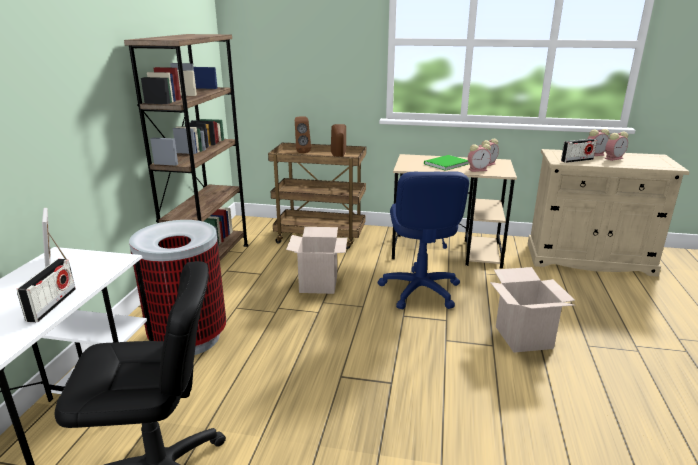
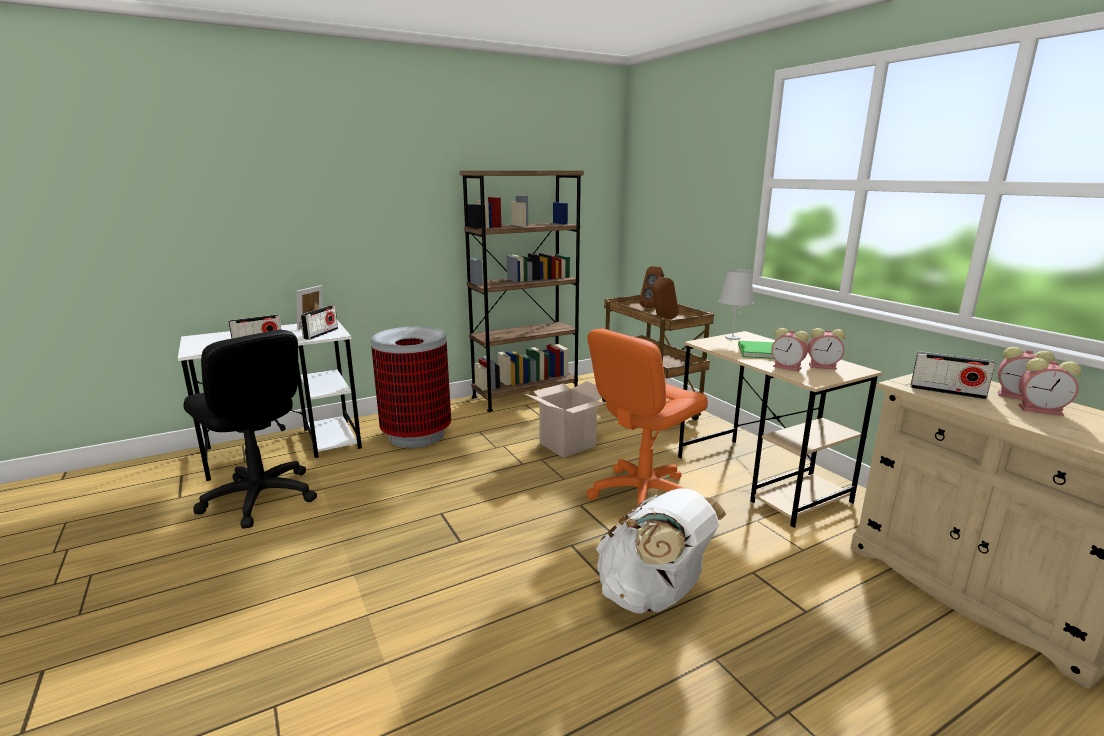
camera: 50 degrees right, 5 degrees down
(98, 266) = (321, 334): none -> radio
(407, 160) = (732, 337): none -> white table lamp
(419, 290) = (642, 495): blue office chair -> orange office chair
(523, 337) = (653, 596): cardboard box -> white backpack

